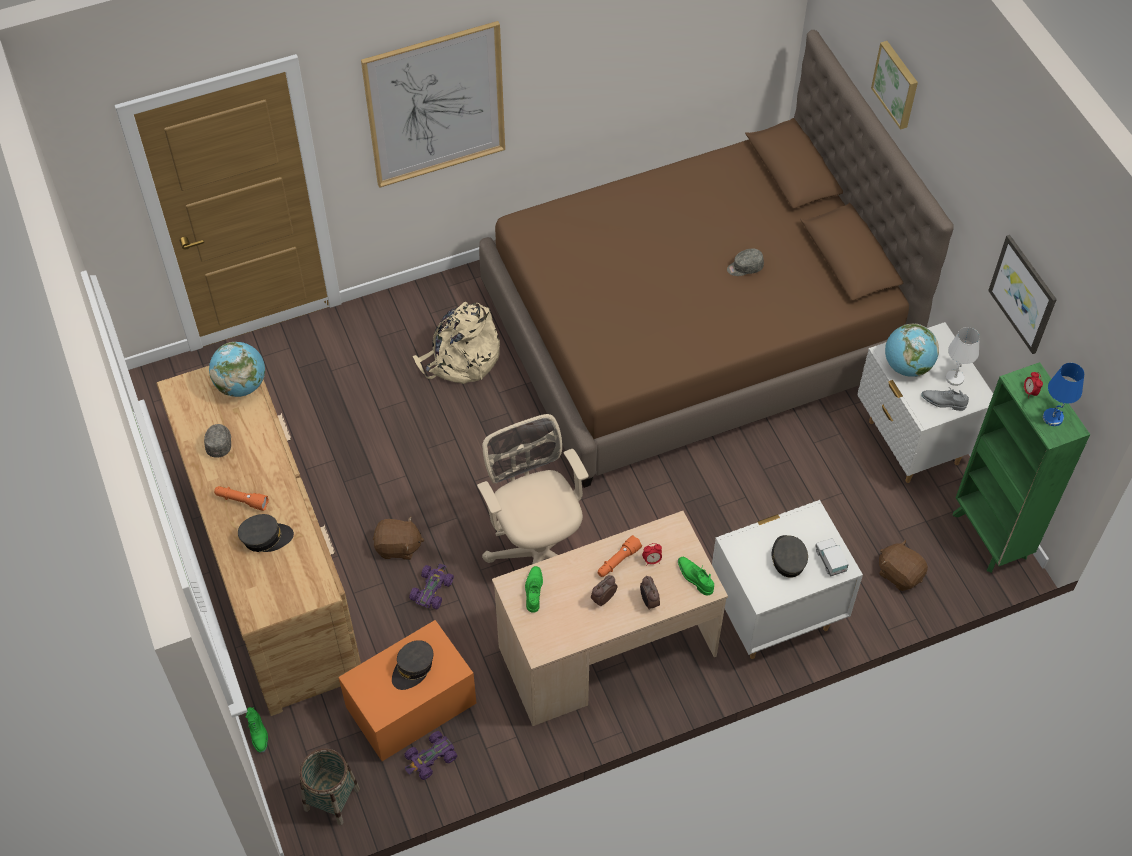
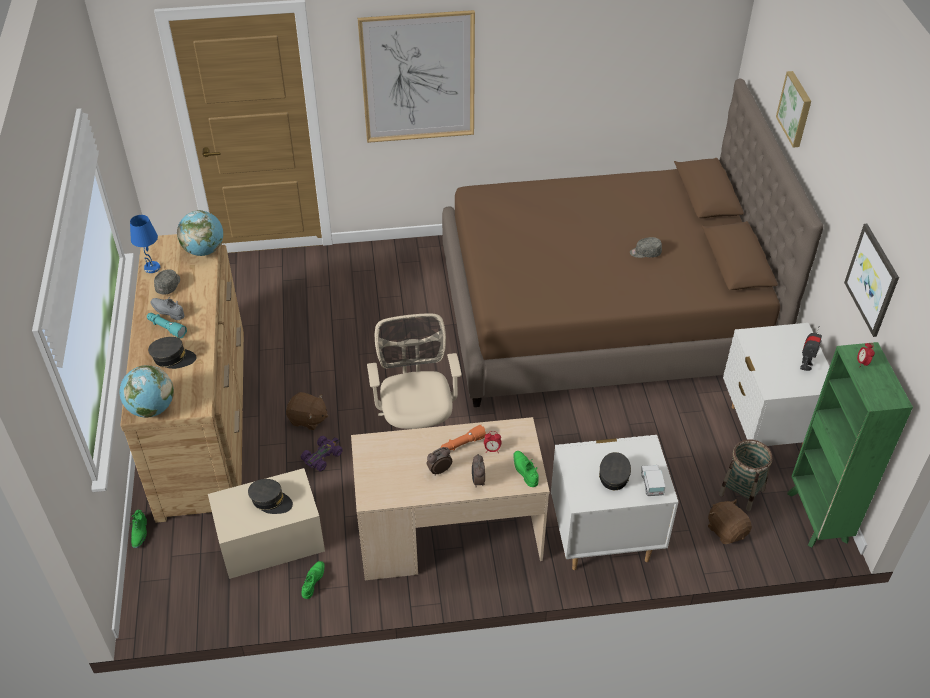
camera: 15 degrees right, 10 degrees down
(241, 500) = (166, 328): orange flashlight -> turquoise flashlight
(331, 799) = (176, 599): basket -> basket (741, 492)
(411, 705) = (271, 540): orange storage box -> beige storage box
(413, 668) = (270, 501): grey cap -> grey cap turned 120 degrees counterclockwise
(430, 758) = (270, 586): purple toy car -> none
(460, 359) = (408, 297): beige backpack -> none
(534, 591) = (382, 451): green shoe -> green shoe (313, 581)
(907, 366) = (765, 348): globe -> globe (151, 409)
(943, 402) = (790, 382): grey shoe -> grey shoe (167, 311)
(954, 377) = (805, 365): white table lamp -> toy robot
(1053, 418) = (880, 387): blue table lamp -> blue table lamp (152, 268)

